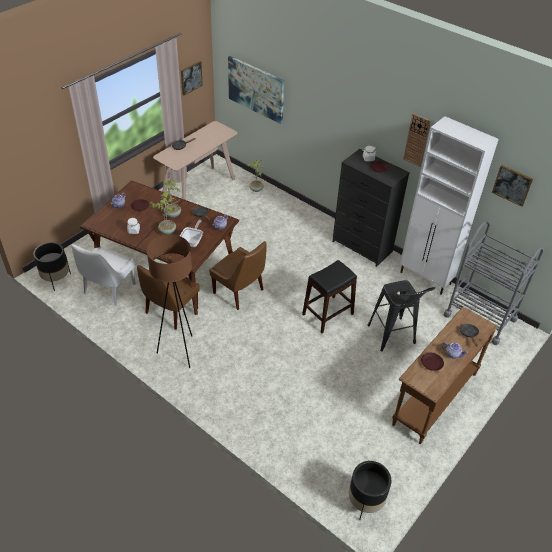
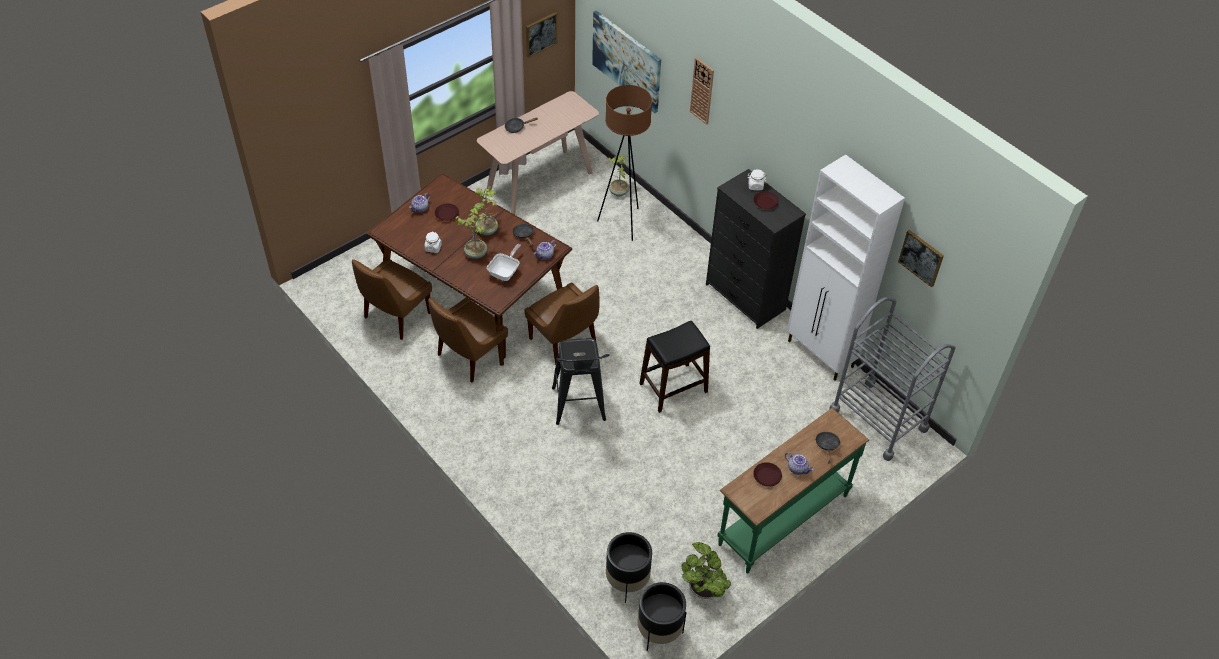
camera: 10 degrees right, 5 degrees up
(56, 279) = (332, 294): black planter -> black planter (627, 581)
(108, 290) = (395, 316): white chair -> brown chair
(180, 351) = (472, 412): brown floor lamp -> brown floor lamp (623, 222)
(390, 460) = (703, 587): none -> potted plant
(393, 338) = (751, 432): black stool -> black stool (579, 410)
(417, 140) = (815, 175): wall clock -> wall clock (702, 91)
(434, 398) = (782, 518): brown console table -> green console table

